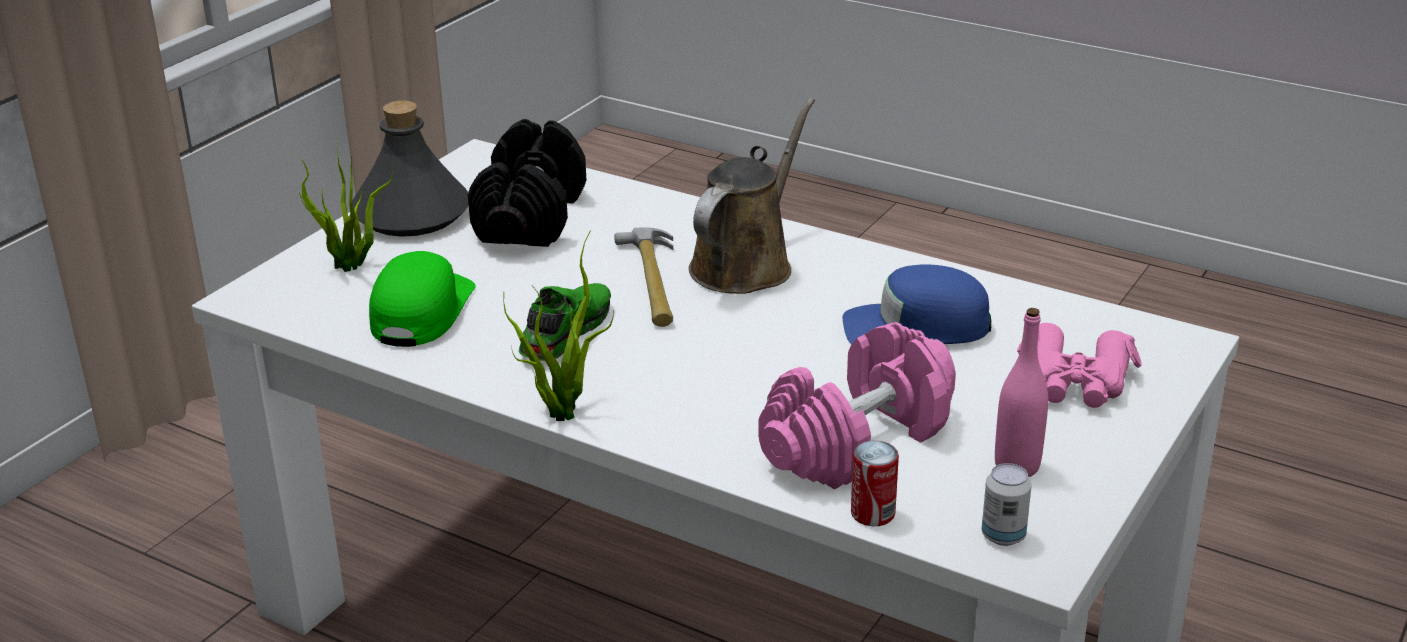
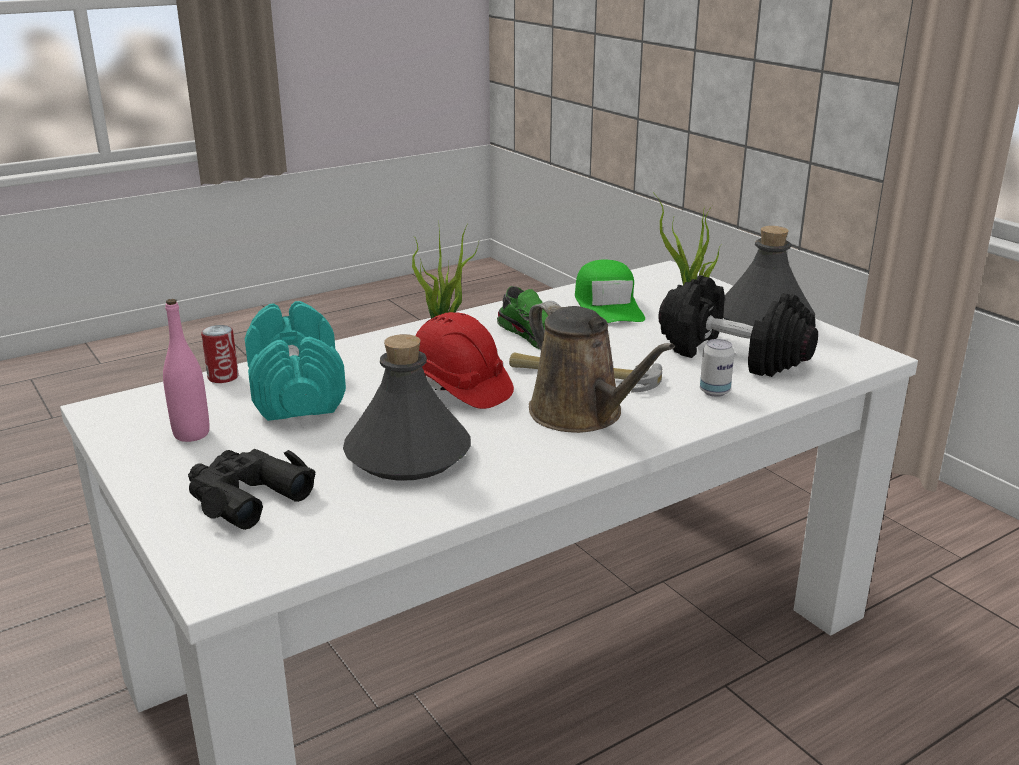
camera: 115 degrees right, 5 degrees down
(421, 311) = (608, 306): green cap -> green cap turned 45 degrees clockwise
(748, 342) = (458, 388): none -> red hard hat
(856, 440) = (297, 392): pink dumbbell -> turquoise dumbbell
(916, 327) = (407, 455): blue cap -> grey bottle
(1003, 536) = (142, 407): can -> can (714, 392)
(1076, 381) = (245, 496): pink binoculars -> black binoculars

